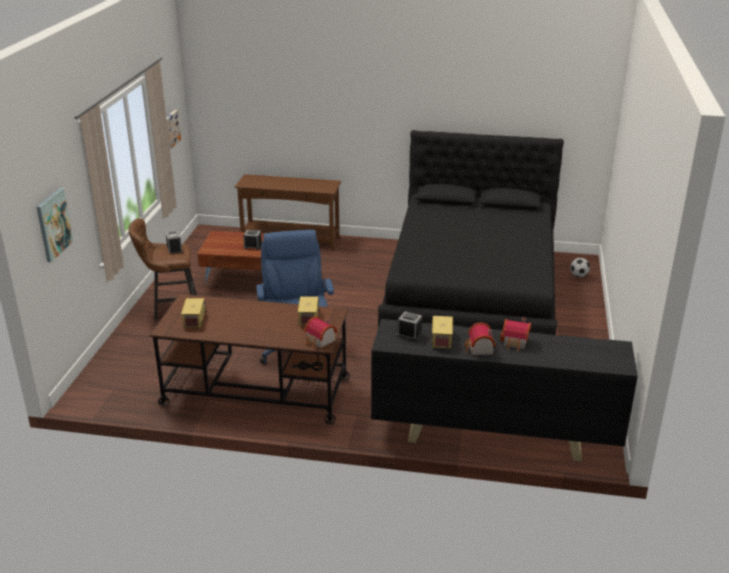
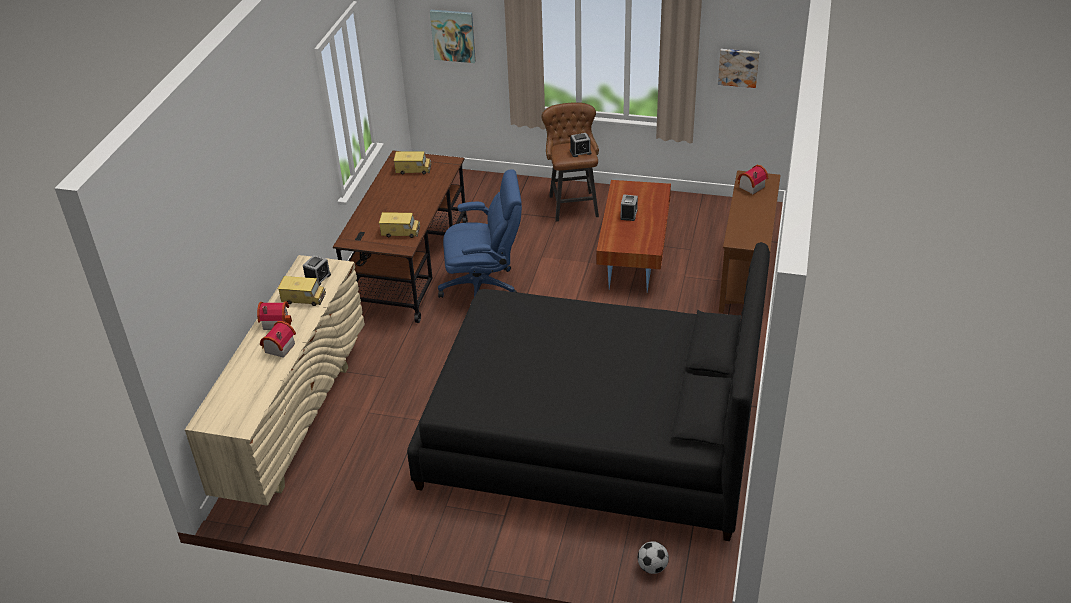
camera: 95 degrees right, 10 degrees up
(320, 341) = (353, 239): toy house -> toy house (750, 186)
(493, 436) = (295, 422): black cabinet -> beige cabinet

